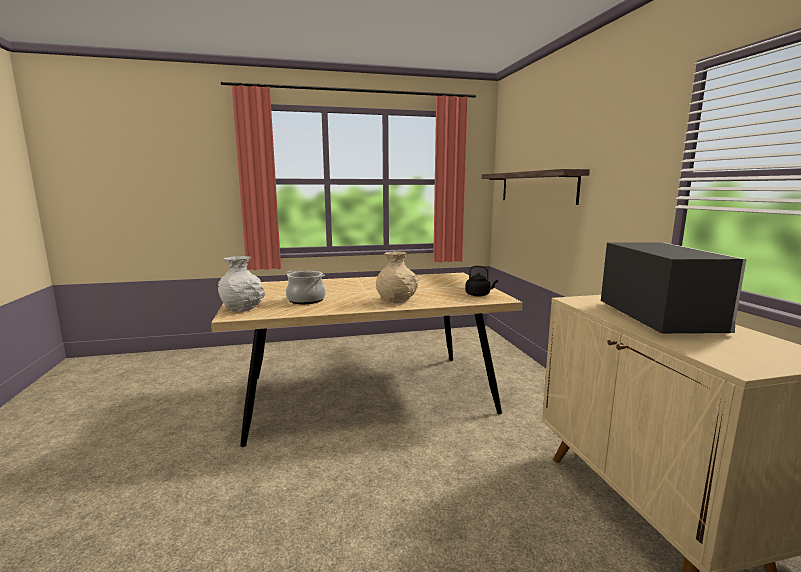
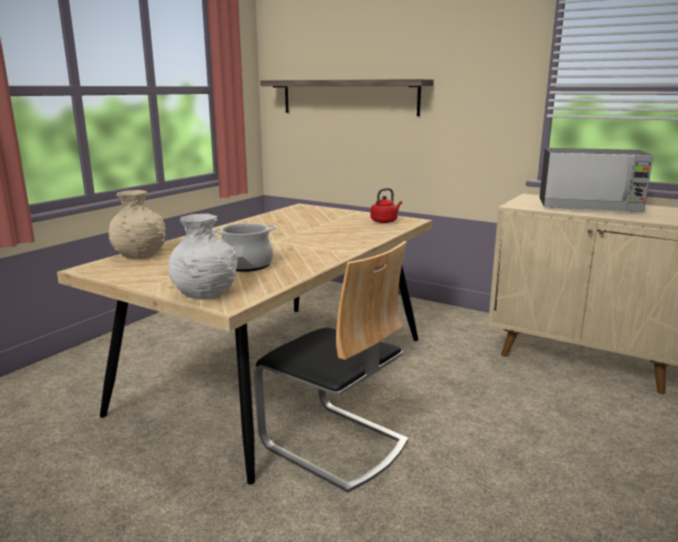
camera: 45 degrees left, 5 degrees up
(314, 451) = (334, 443): none -> chair
(397, 300) = (337, 242): beige vase -> beige vase (141, 255)
(479, 295) = (385, 221): black kettle -> red kettle
(658, 317) = (589, 206): microwave -> microwave turned 150 degrees clockwise

